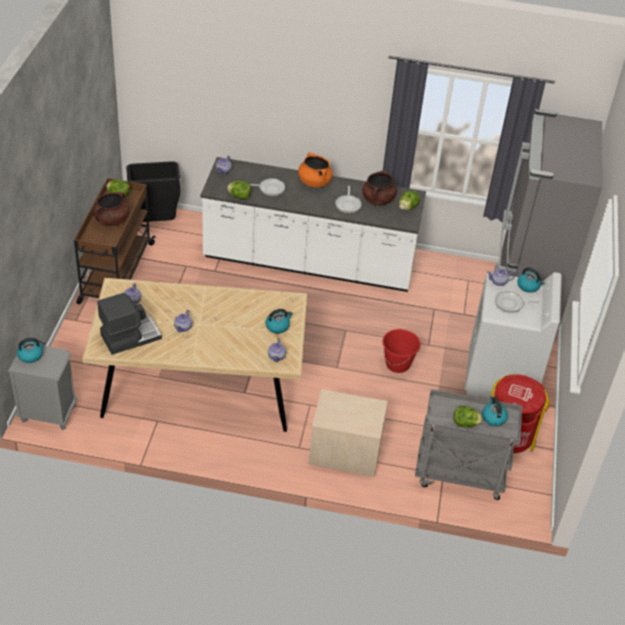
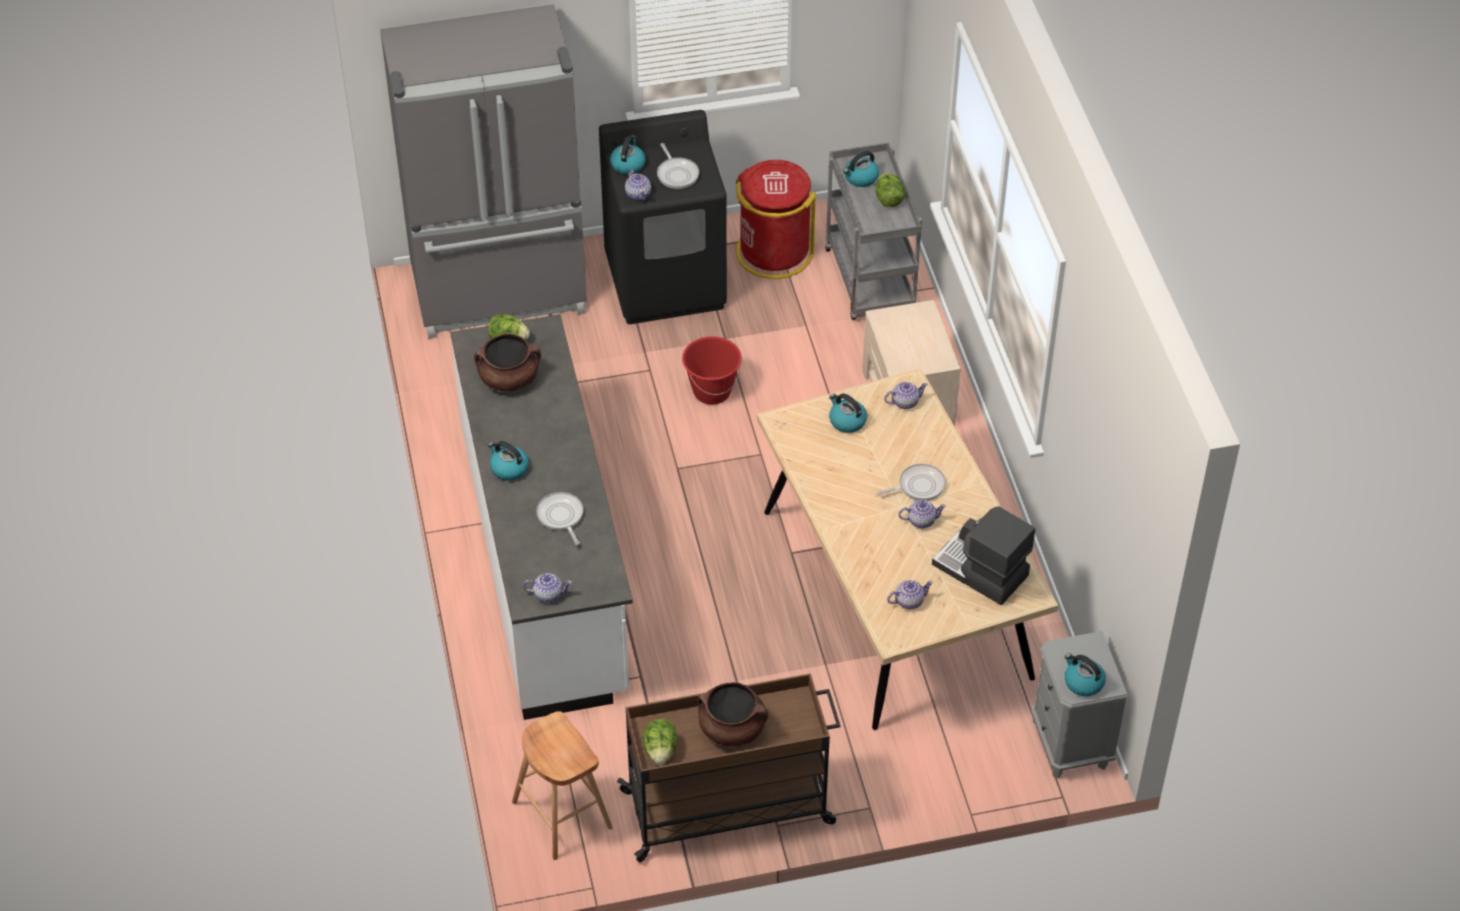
camera: 110 degrees left, 5 degrees up
(155, 222) = (562, 815): black trash can -> brown stool
(239, 196) = (606, 547): lettuce -> none
(314, 182) = (509, 468): orange cooking pot -> kettle
(348, 204) = (544, 409): frying pan -> frying pan (918, 486)
(501, 377) = (666, 281): white washing machine -> black washing machine

